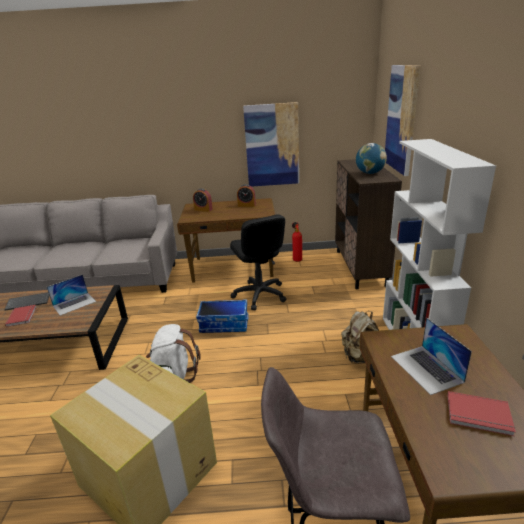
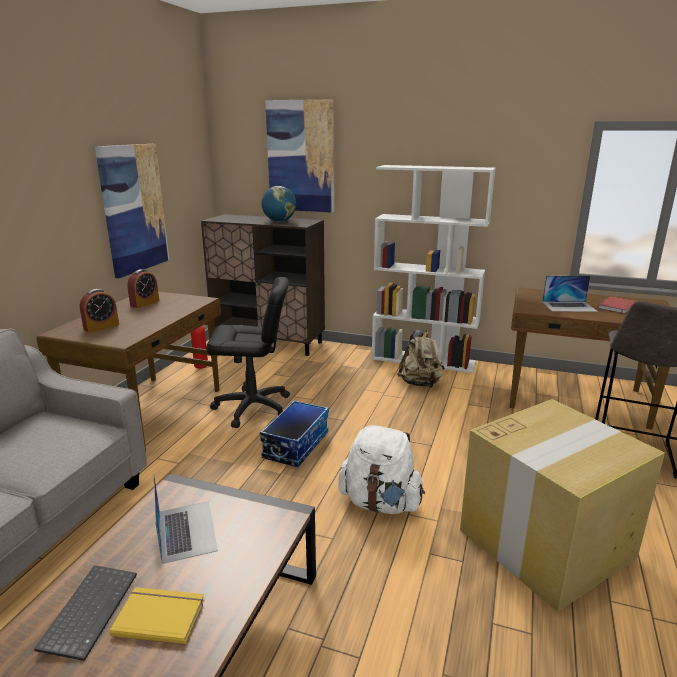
camera: 70 degrees left, 5 degrees down
(23, 316) = (160, 615): red book -> yellow book

